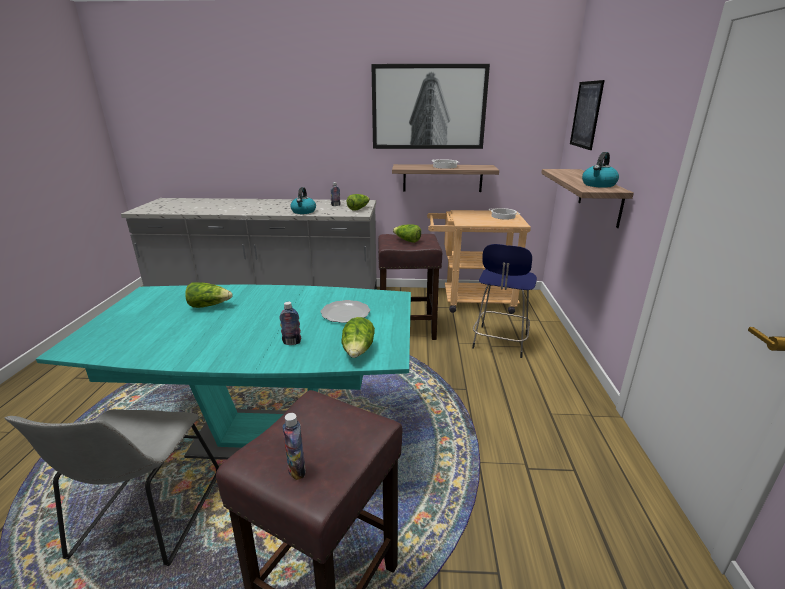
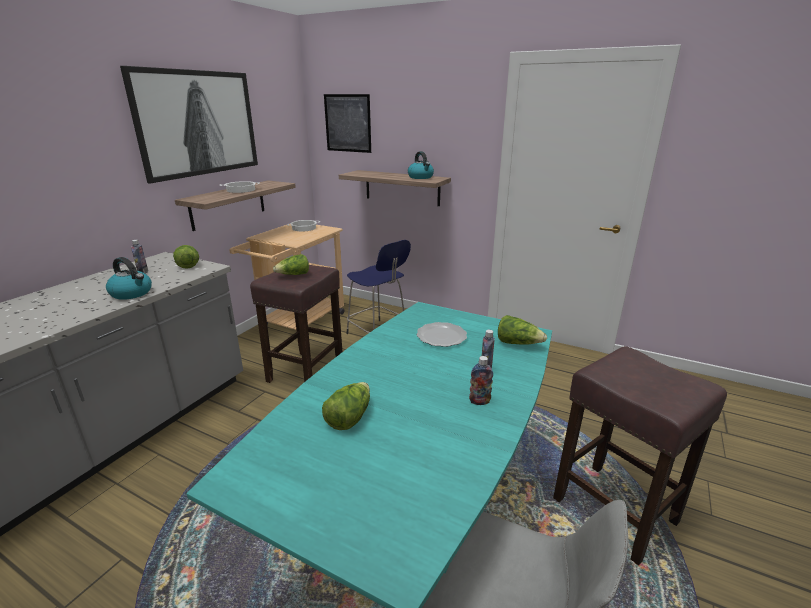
camera: 65 degrees left, 0 degrees up
(297, 470) = (680, 389): bottle -> bottle (479, 401)

